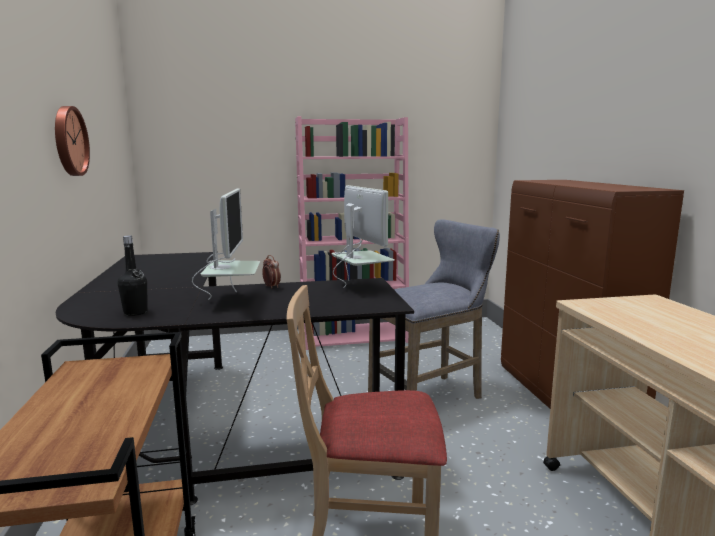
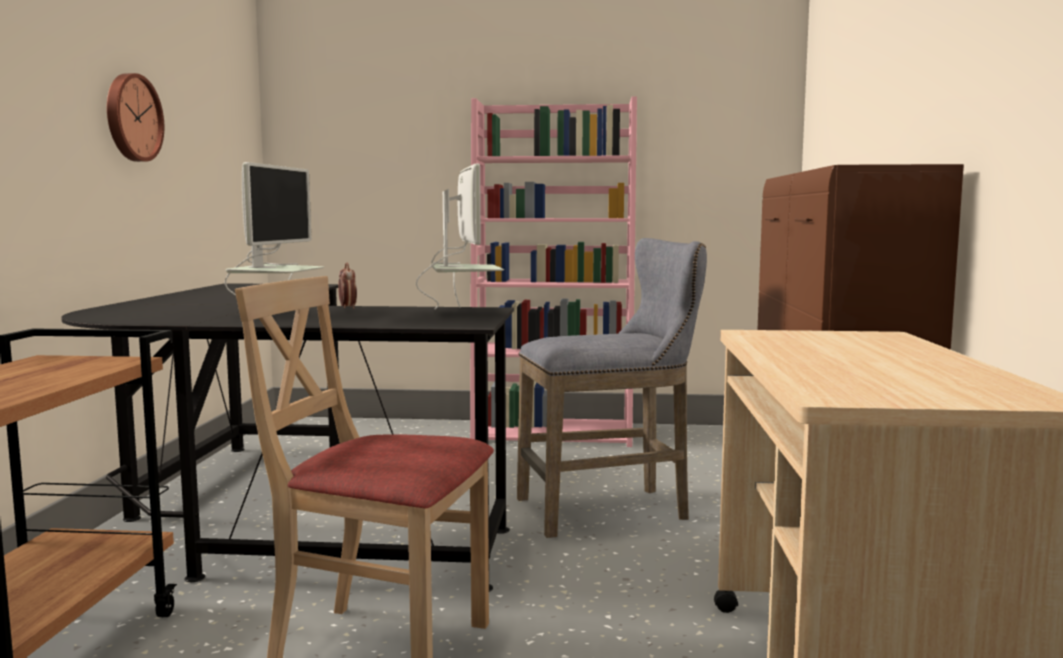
camera: 15 degrees right, 5 degrees down
(135, 312) = (148, 317): black bottle -> none

